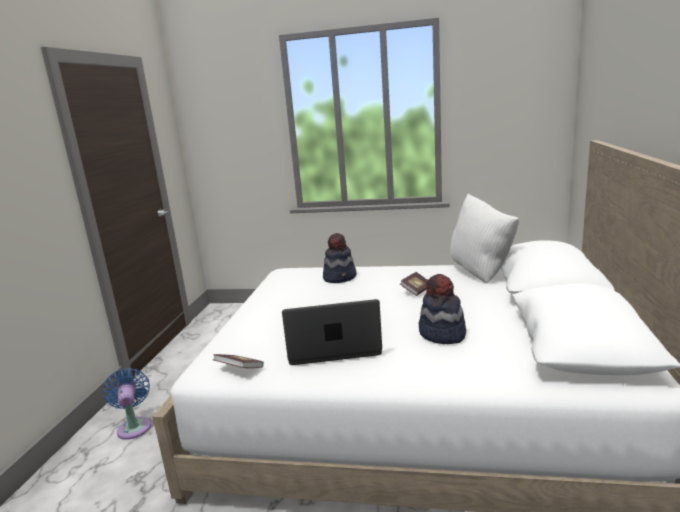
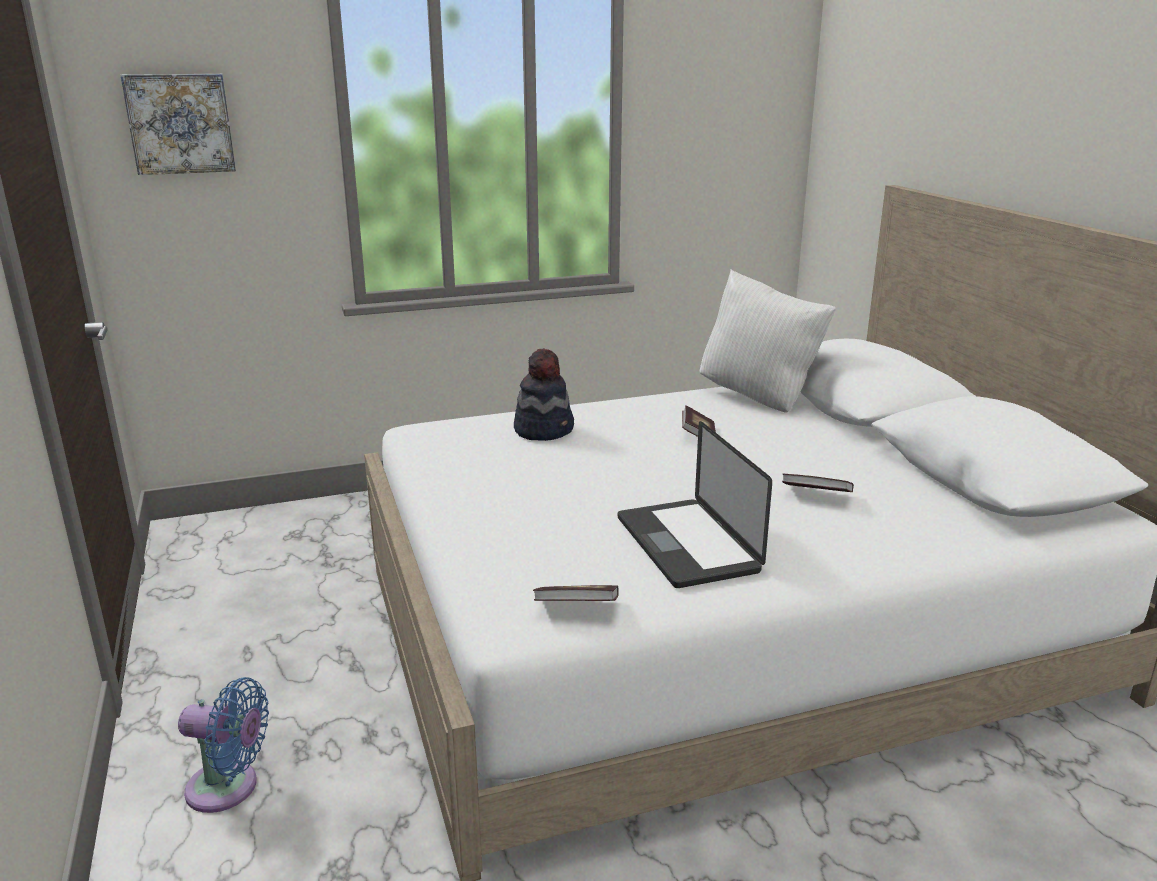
camera: 30 degrees left, 5 degrees up
(134, 426) = (229, 788): blue fan -> blue fan turned 150 degrees clockwise
(219, 121) = (180, 123): none -> picture
(333, 348) = (687, 544): laptop -> laptop turned 75 degrees counterclockwise
(442, 334) = (816, 496): hat -> book

